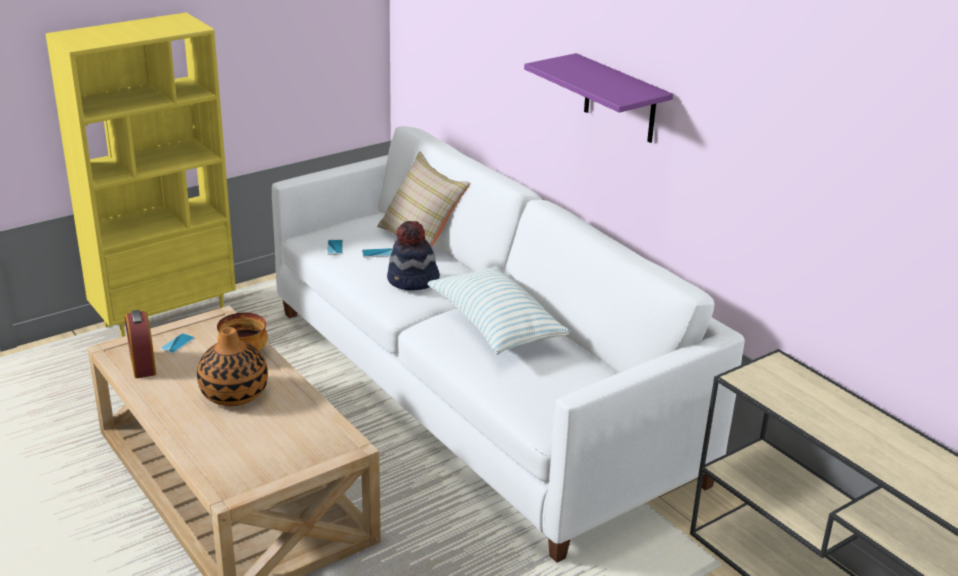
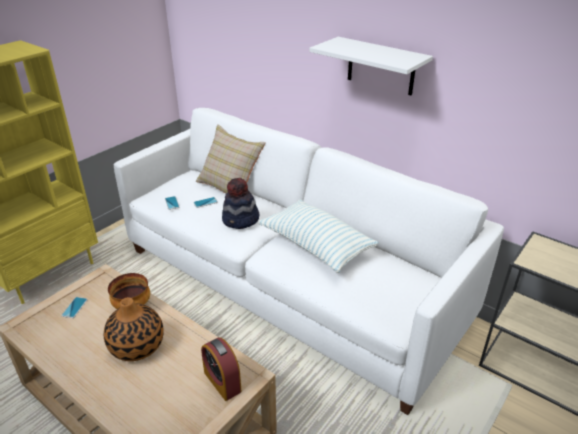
camera: 15 degrees left, 5 degrees up
(142, 364) = (50, 334): alarm clock -> alarm clock (222, 381)
(620, 99) = (381, 66): purple shelf -> white shelf

